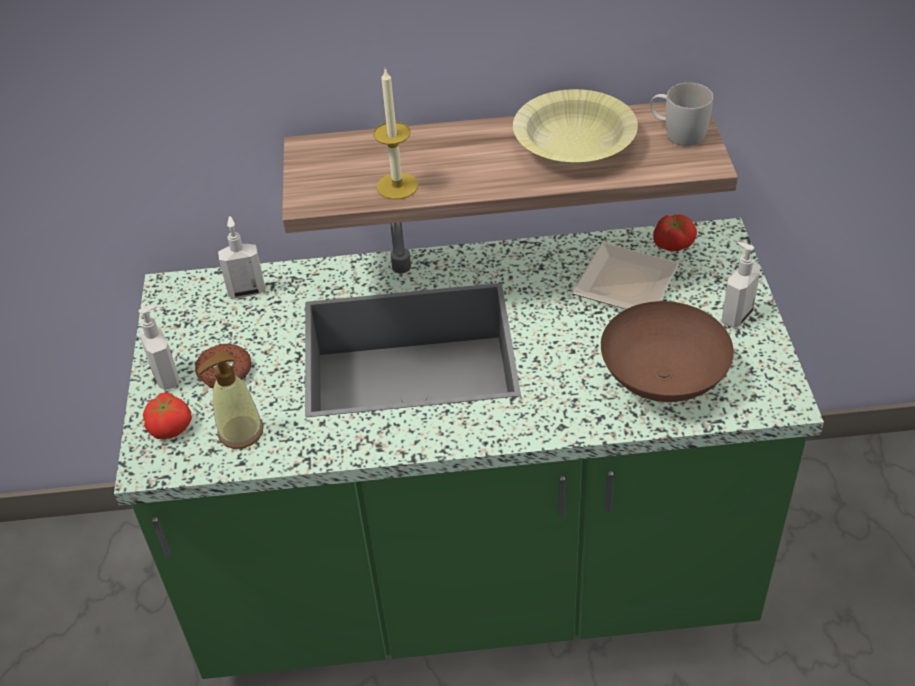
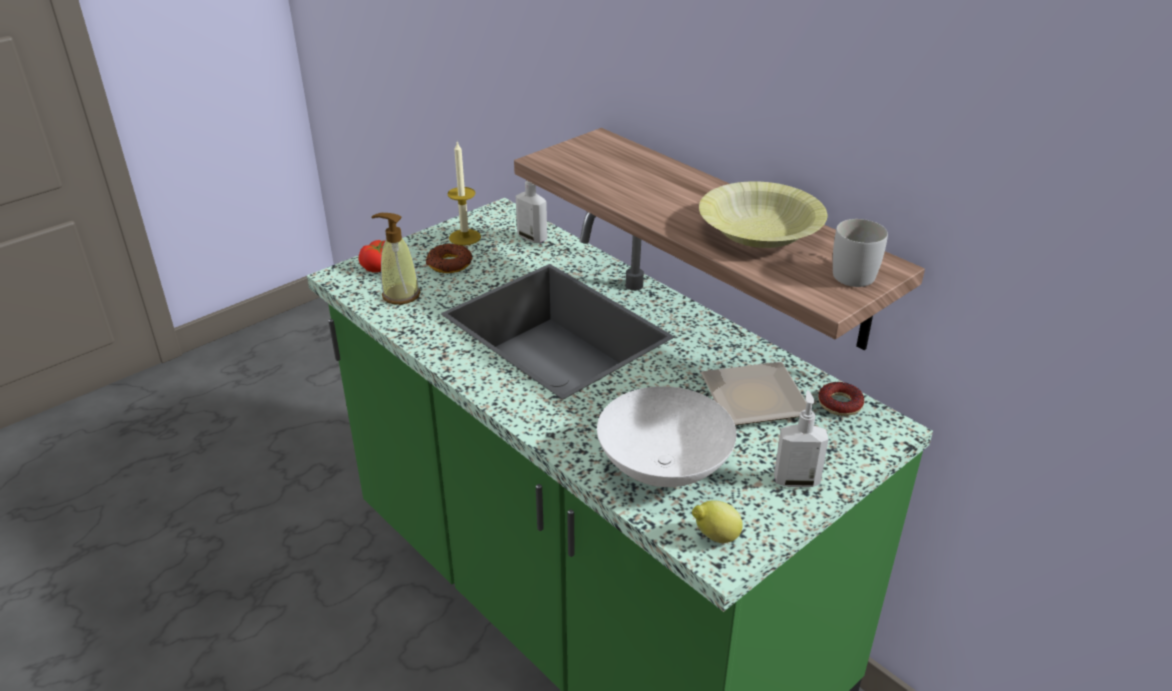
camera: 50 degrees right, 10 degrees down
(167, 377) = (422, 246): soap dispenser -> none
(397, 186) = (603, 183): candle -> candle (465, 237)
(664, 378) = (666, 468): brown bowl -> white bowl
(672, 243) = (840, 404): tomato -> donut
(761, 394) = (715, 537): none -> lemon

